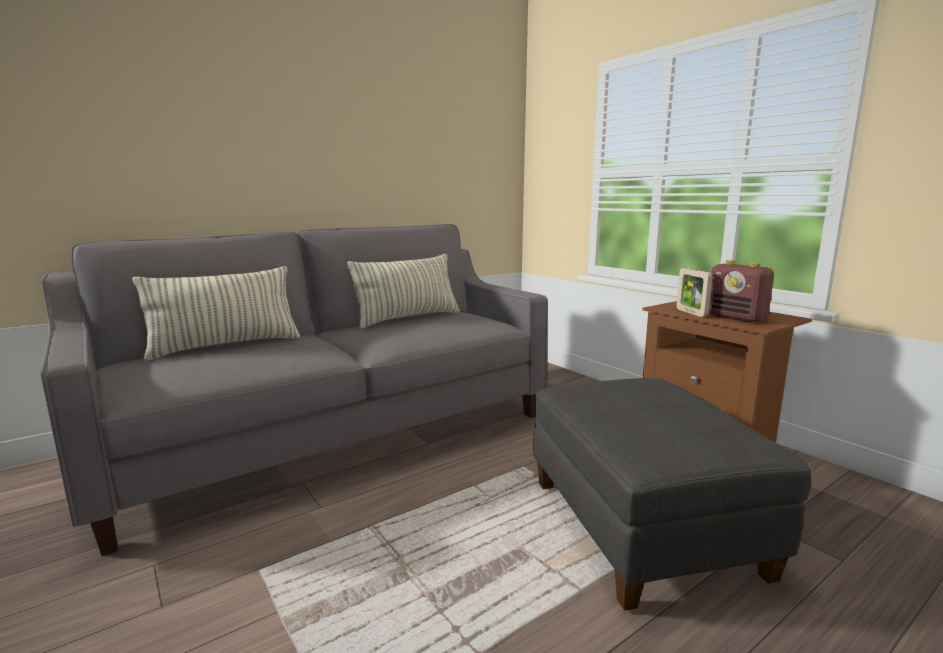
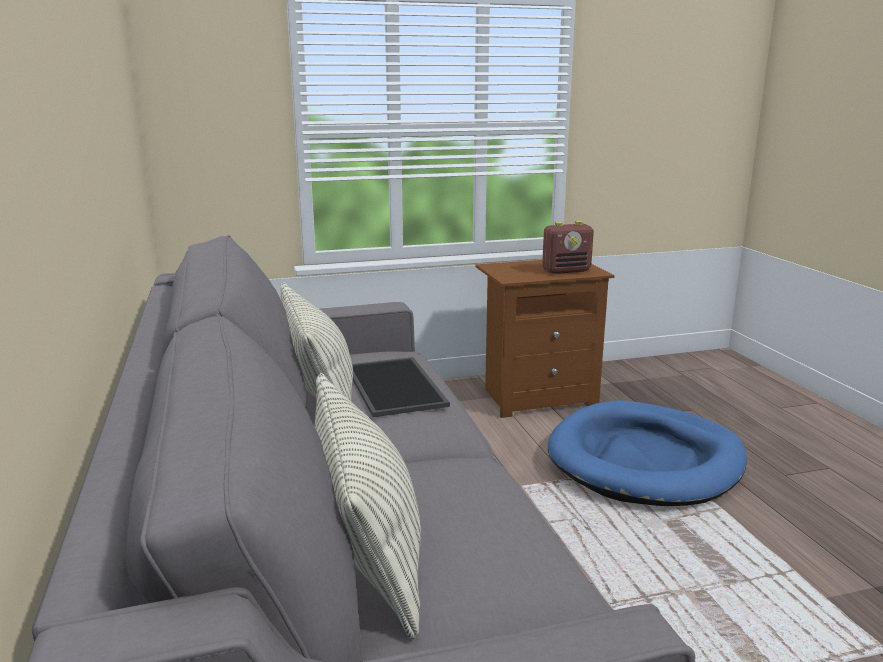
camera: 70 degrees left, 5 degrees up
(430, 327) = (397, 386): none -> tray
(643, 529) = (645, 460): grey ottoman -> blue dog bed
(691, 313) = (539, 276): picture frame -> none

